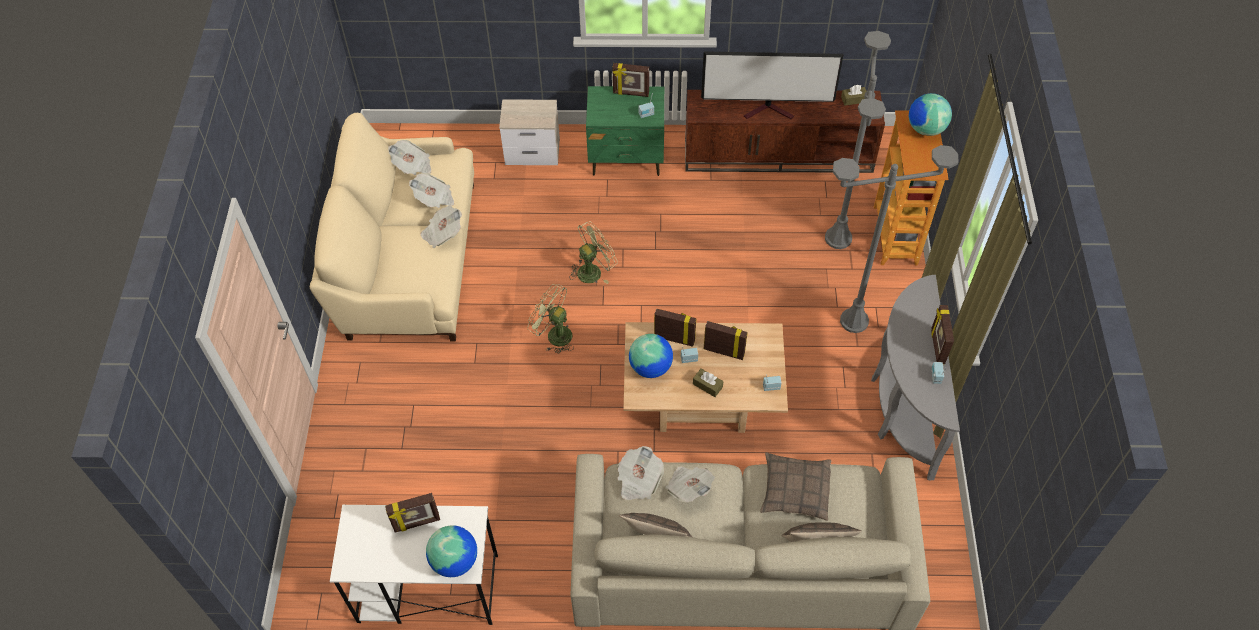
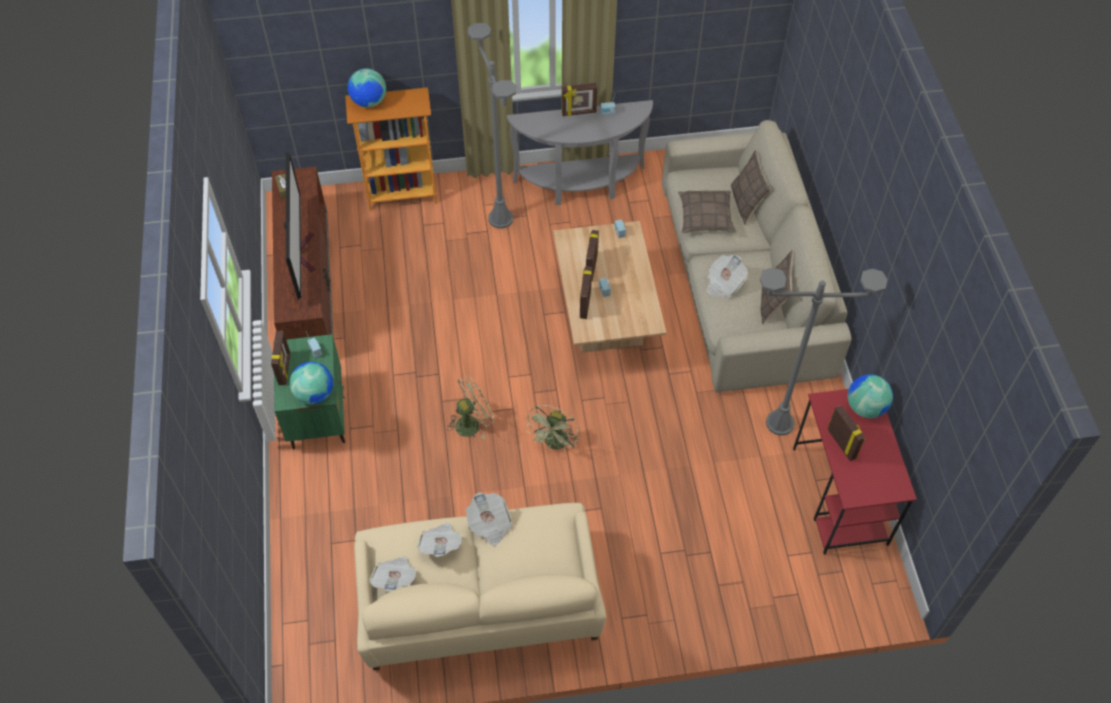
camera: 100 degrees left, 0 degrees up
(427, 589) = (840, 496): white desk -> red desk
(533, 152) = (313, 506): nightstand -> none
(593, 270) = (472, 423): green fan -> green fan turned 105 degrees clockwise
(638, 480) = (727, 318): newspaper -> none
(651, 367) = (619, 317): globe -> globe (315, 393)
(707, 385) = (628, 275): brown tissue box -> none
(838, 238) = (409, 234): grey floor lamp -> grey floor lamp (779, 423)

